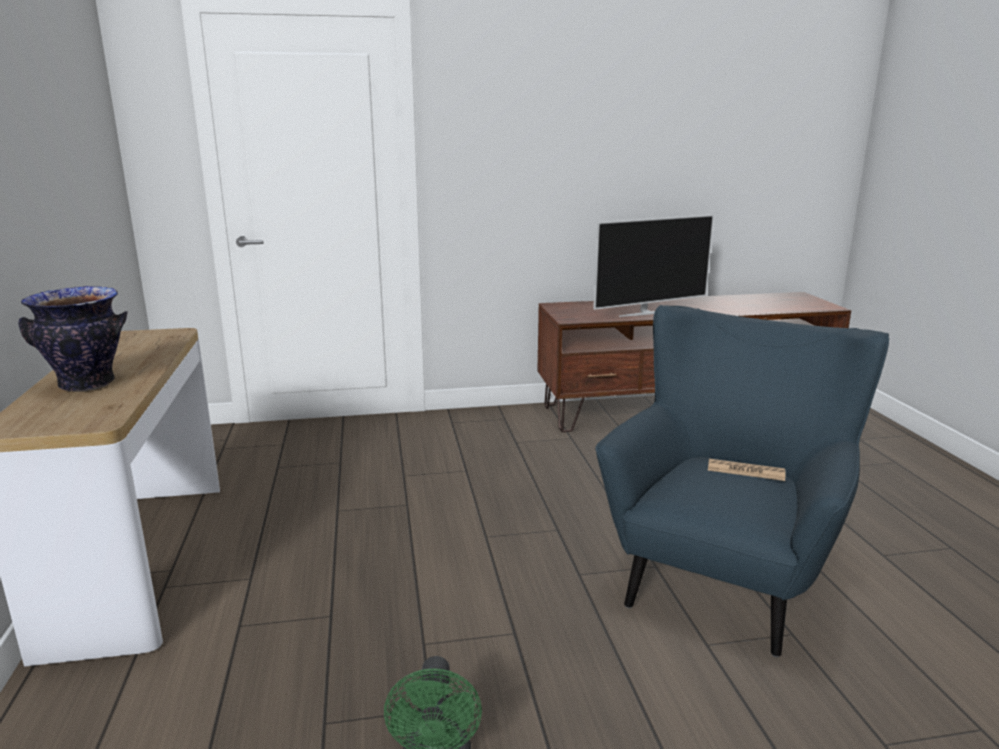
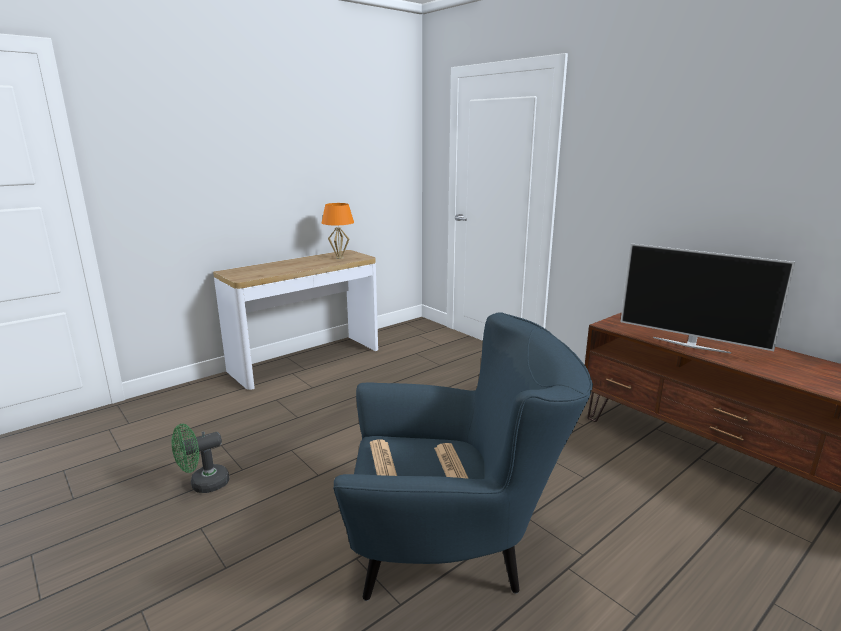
camera: 60 degrees right, 0 degrees up
(87, 384) = (281, 266): vase -> none
(140, 344) = (339, 258): none -> orange table lamp
(717, 502) = (383, 460): none -> newspaper

